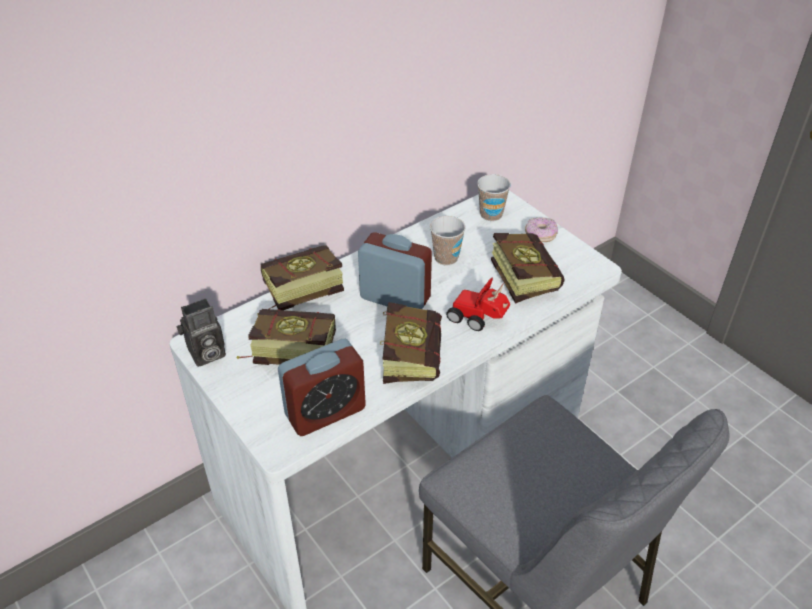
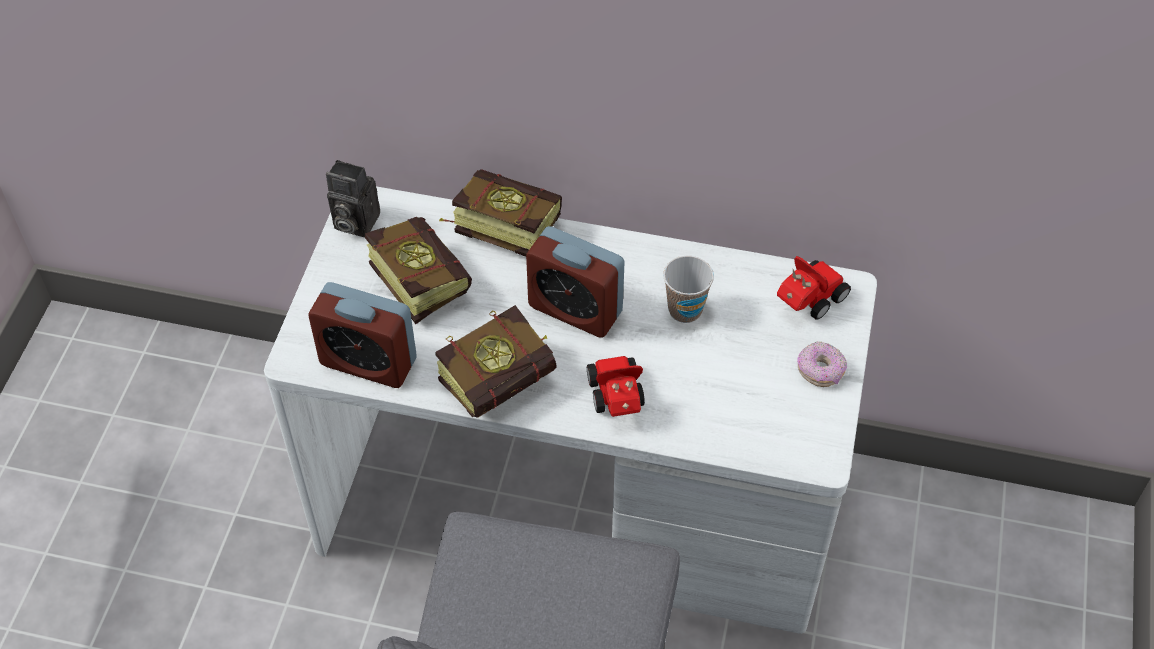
camera: 50 degrees right, 10 degrees up
(395, 298) = (575, 309): alarm clock -> alarm clock turned 135 degrees clockwise
(491, 214) = (807, 302): cup -> toy car
(520, 276) = (726, 395): book -> none

